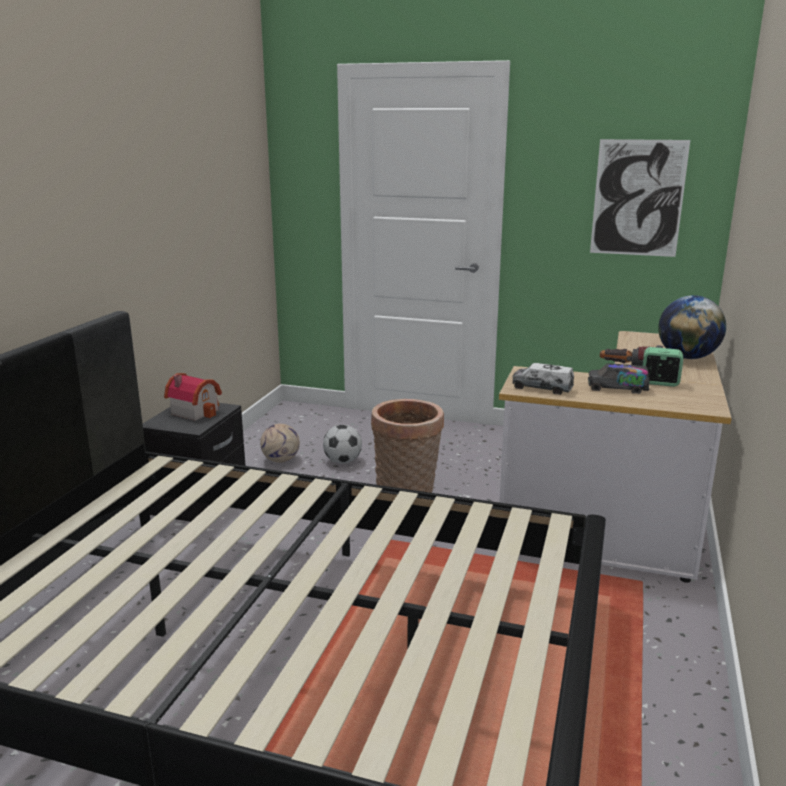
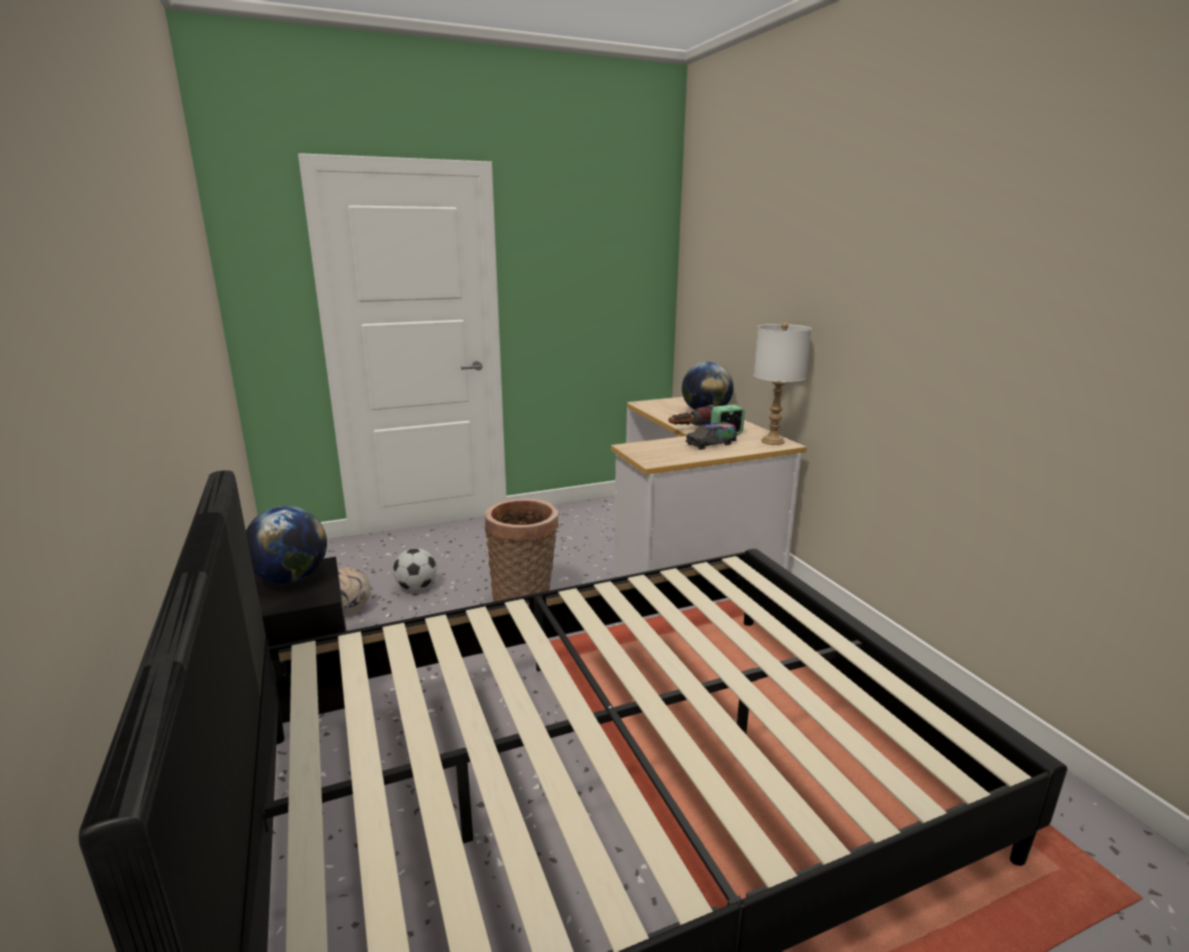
camera: 40 degrees left, 0 degrees up
(196, 411) = (291, 578): toy house -> globe
(542, 388) = (666, 457): toy truck -> none
(638, 198) = (611, 288): picture -> none
(699, 402) = (773, 441): none -> white table lamp

